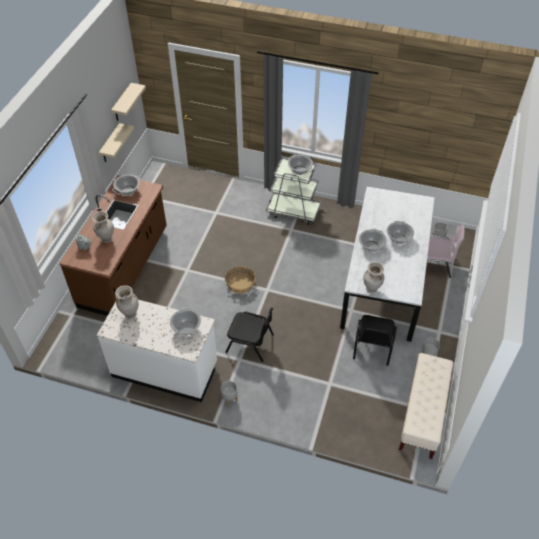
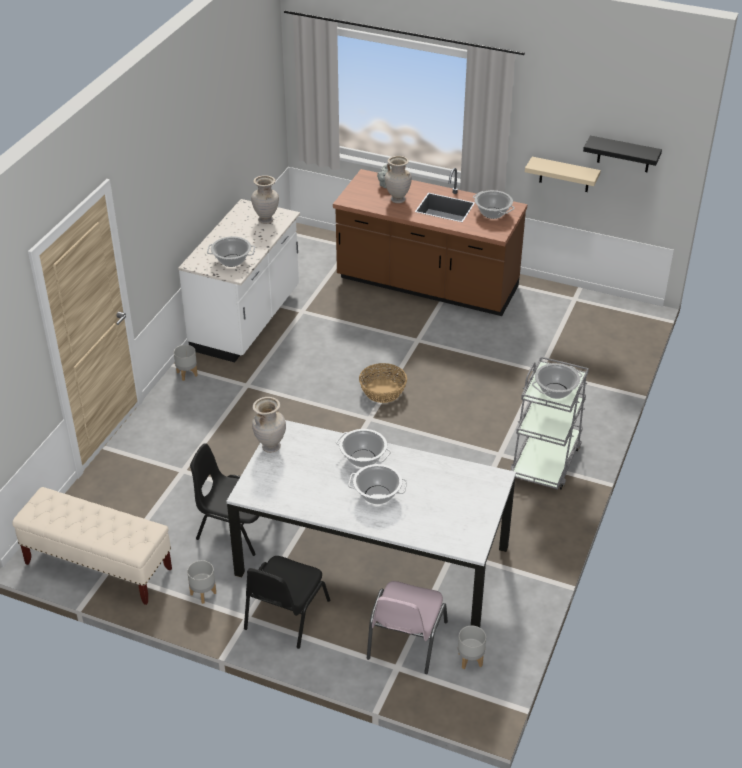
camera: 95 degrees right, 10 degrees down
(122, 103) = (624, 154): beige shelf -> black shelf
(250, 343) = (271, 396): black chair -> black chair (285, 615)

